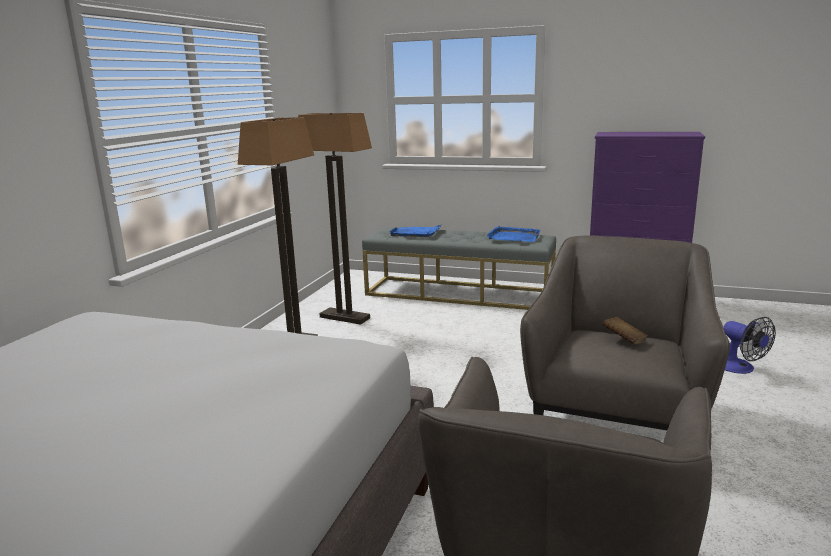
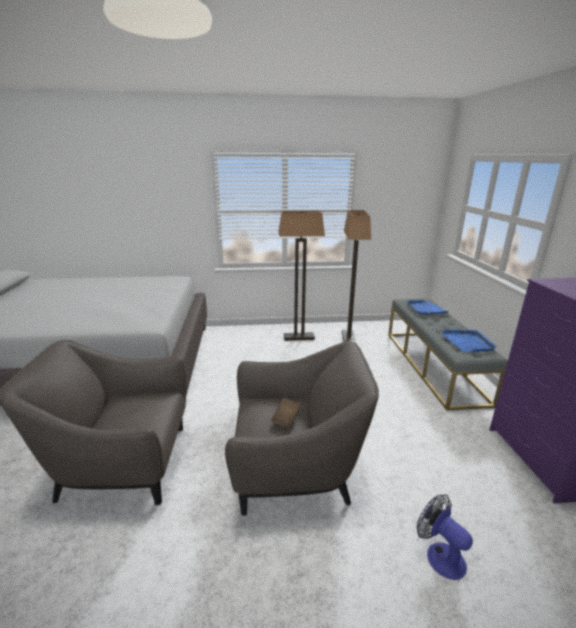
camera: 65 degrees right, 5 degrees up
(740, 368) = (439, 554): fan -> fan turned 105 degrees clockwise

